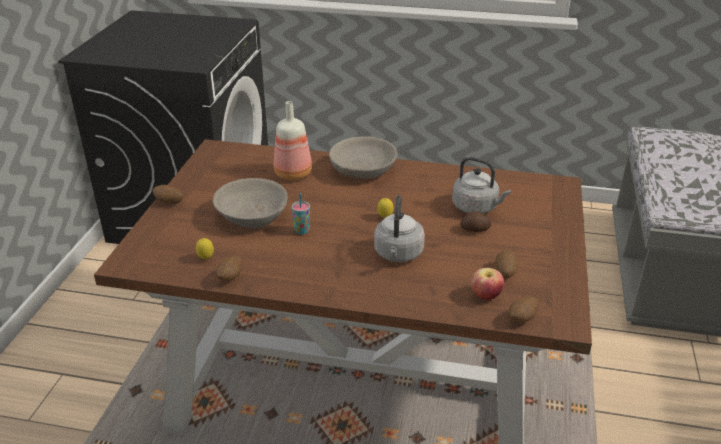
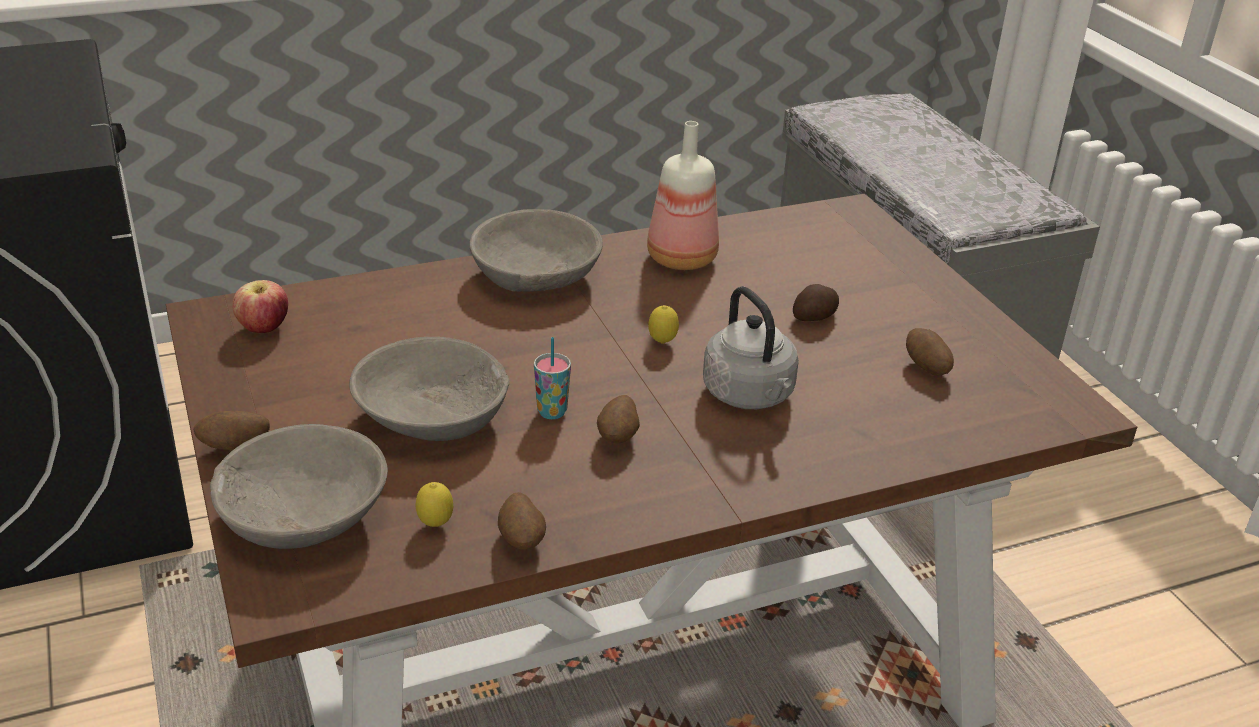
camera: 35 degrees left, 0 degrees up
(165, 237) = (304, 515): none -> grey bowl
(292, 173) = (418, 317): bottle -> bottle (679, 259)
(477, 207) = (779, 282): grey kettle -> none
(485, 296) = (941, 412): apple -> apple (264, 328)
(522, 319) = (1023, 427): potato -> potato (618, 437)

